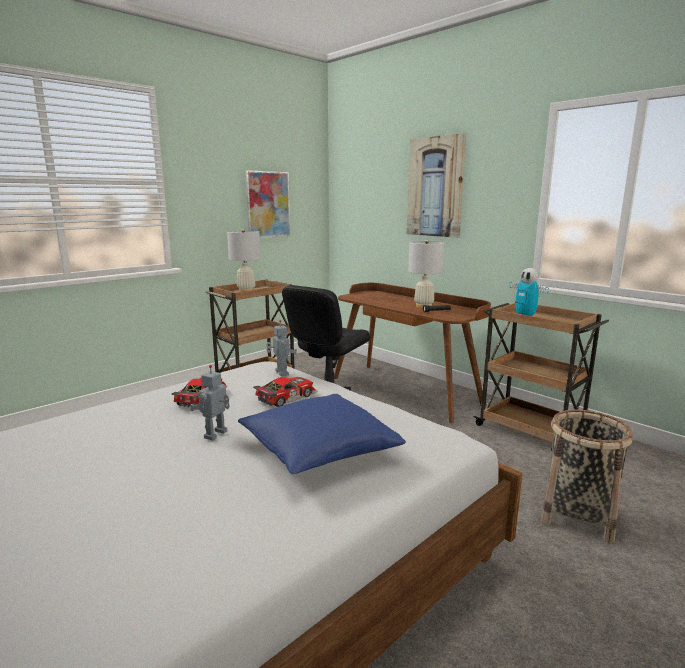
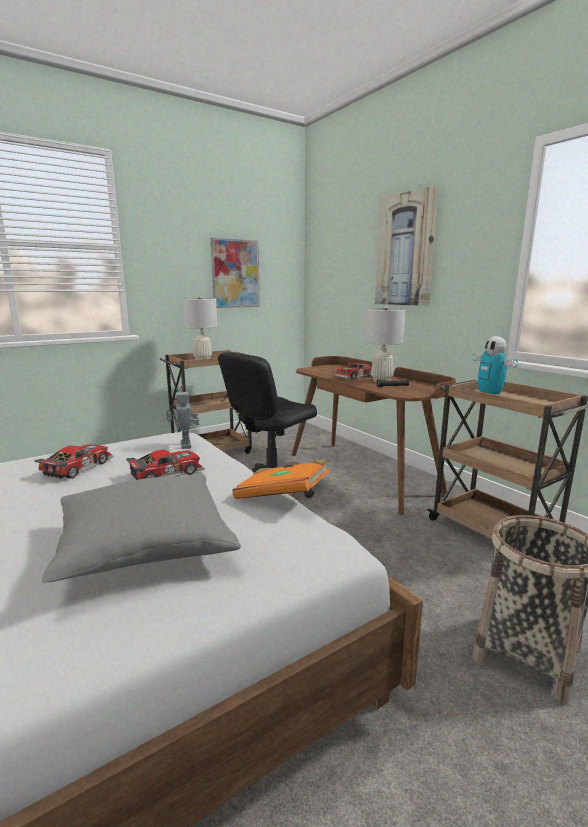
camera: 10 degrees right, 0 degrees up
(216, 435) = (51, 513): toy robot -> none
(318, 450) = (144, 545): blue pillow -> grey pillow
(396, 408) = (282, 496): none -> orange book
(397, 302) = (355, 376): none -> toy car

